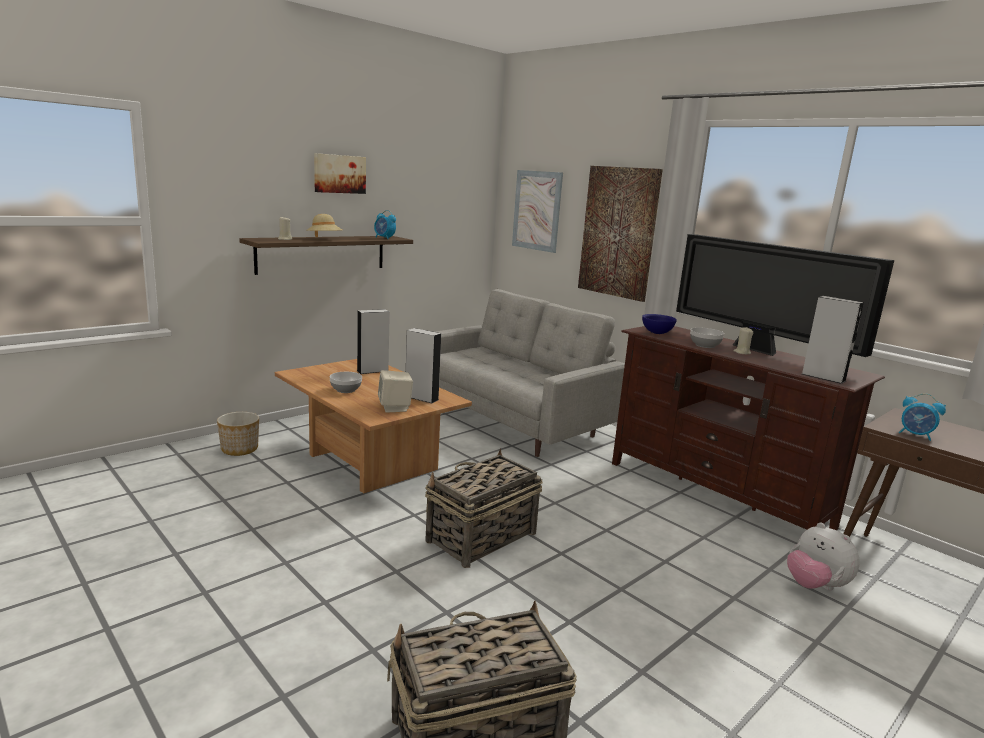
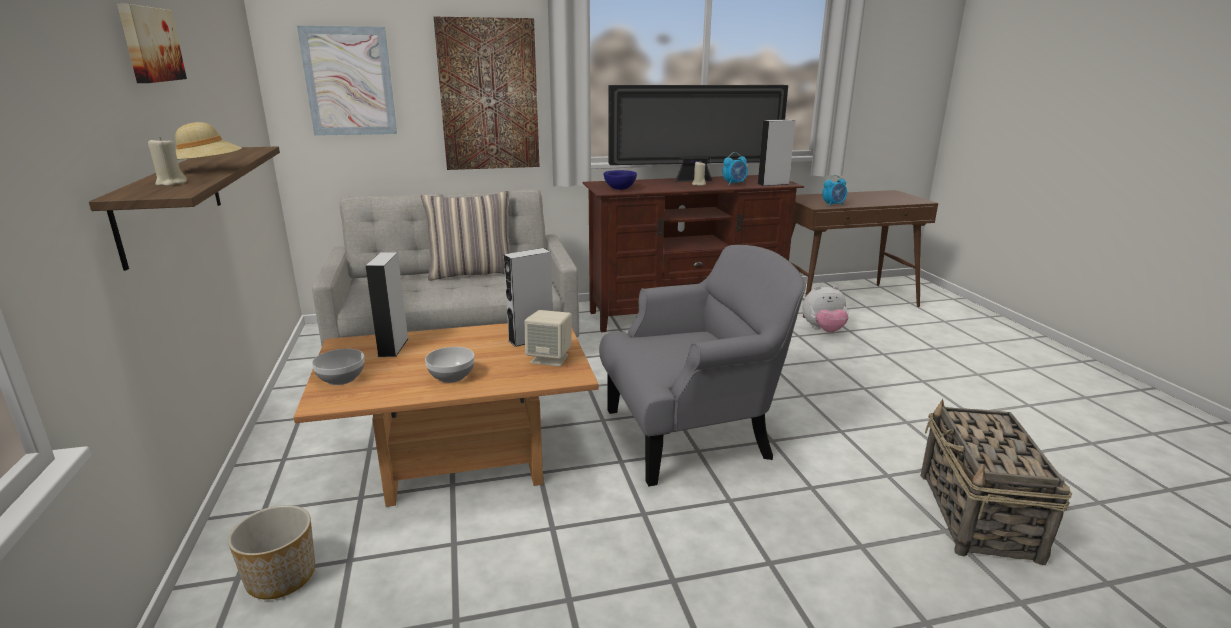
camera: 60 degrees left, 5 degrees up
(384, 238) = (245, 152): alarm clock -> alarm clock (734, 184)
(480, 537) = (691, 434): basket -> grey armchair
(536, 368) = (472, 273): none -> pillow
(704, 345) = (671, 187): bowl -> bowl (341, 379)

